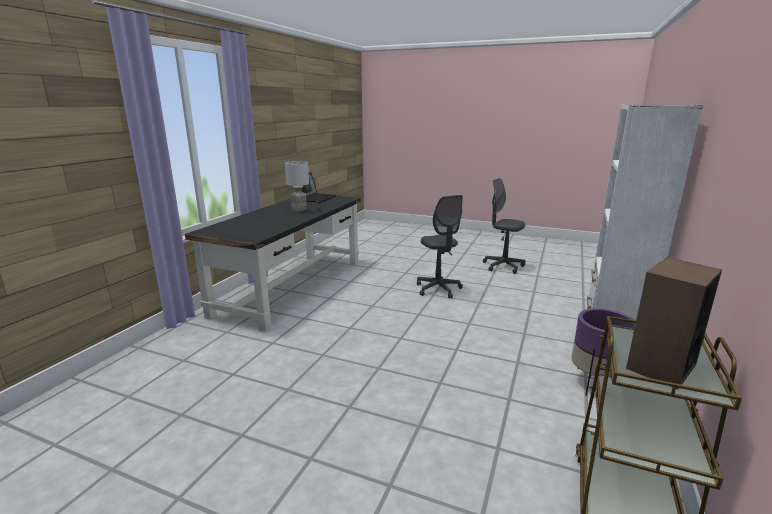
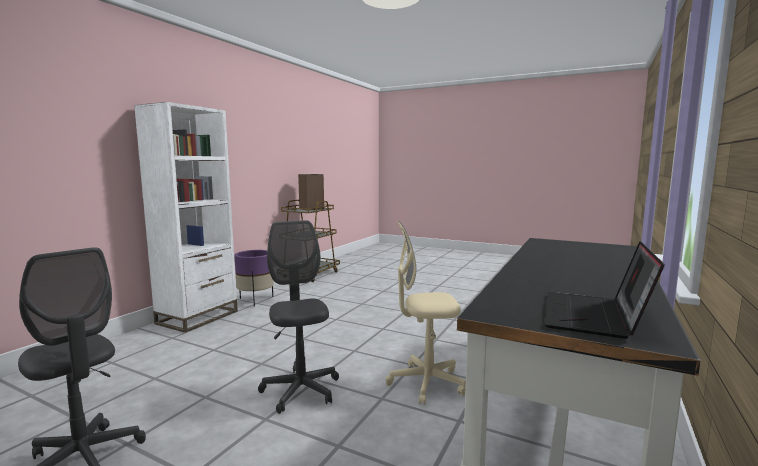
camera: 175 degrees left, 10 degrees down
(299, 210) = (563, 275): grey table lamp -> none
(364, 295) = (426, 383): none -> beige office chair

